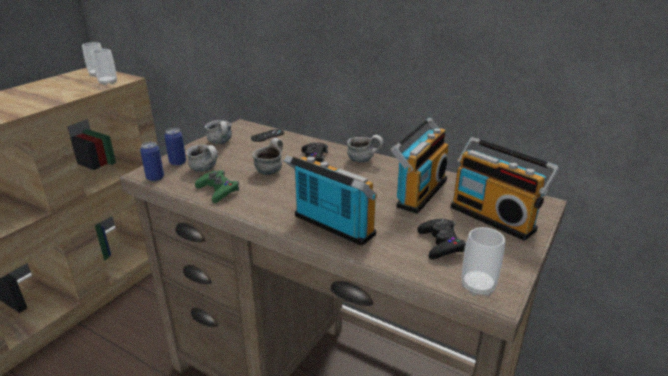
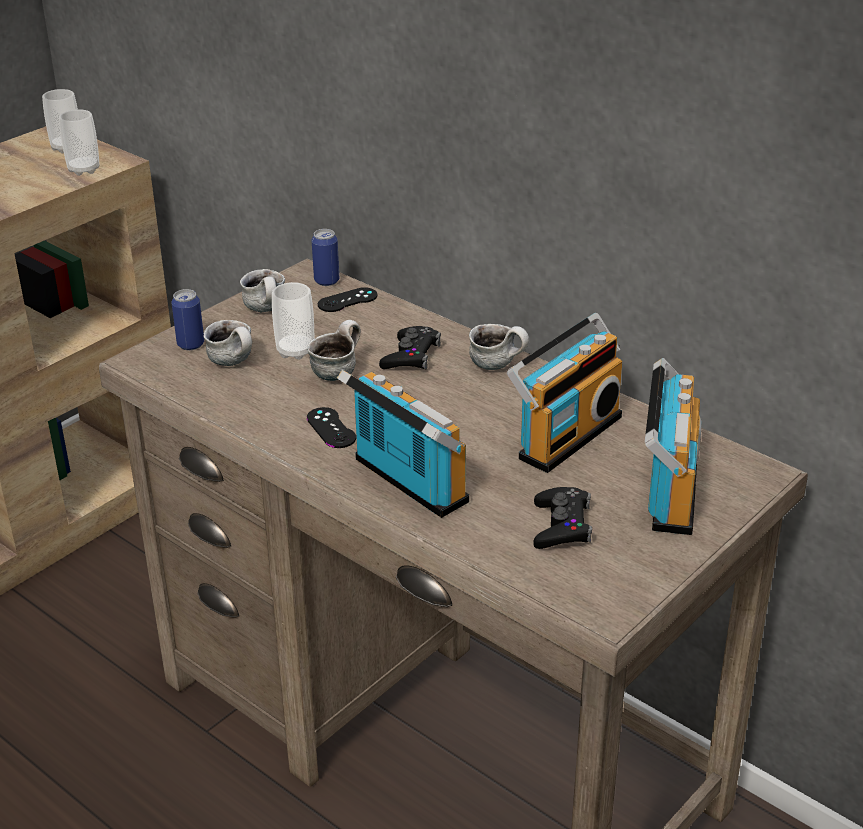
camera: 10 degrees right, 5 degrees up
(155, 178) = (153, 371): can -> can (326, 281)
(218, 190) = (247, 403): green game controller -> none
(274, 200) = (331, 428): none -> black game controller
(477, 287) = (586, 595): cup -> cup (295, 351)
(494, 217) = (667, 491): radio -> radio turned 135 degrees counterclockwise

